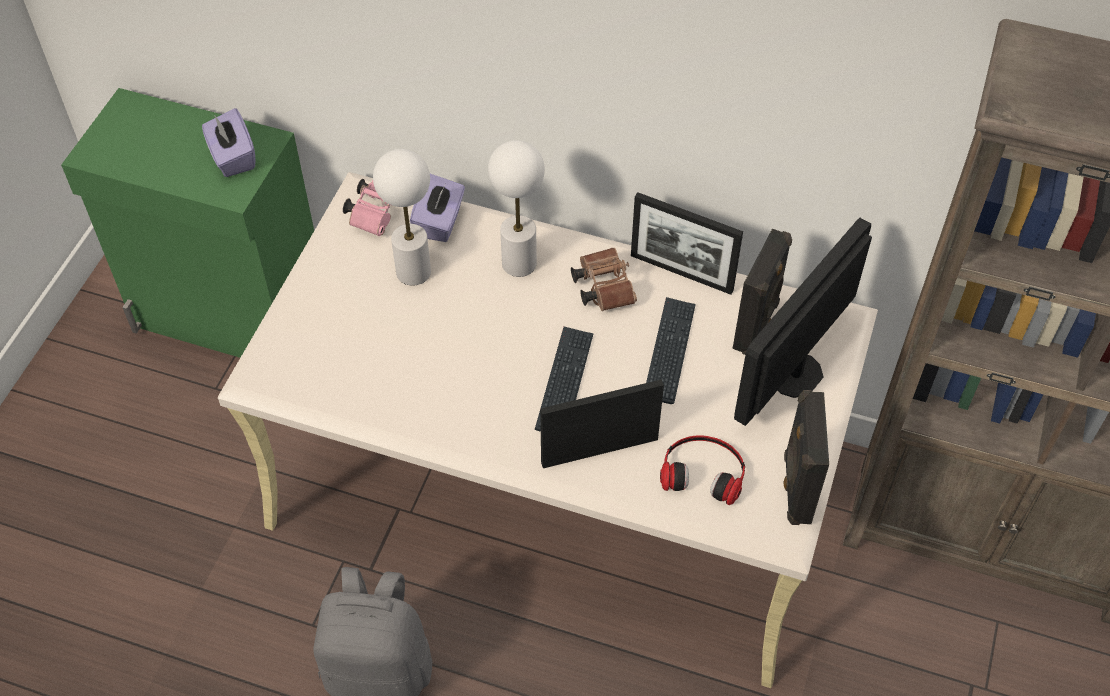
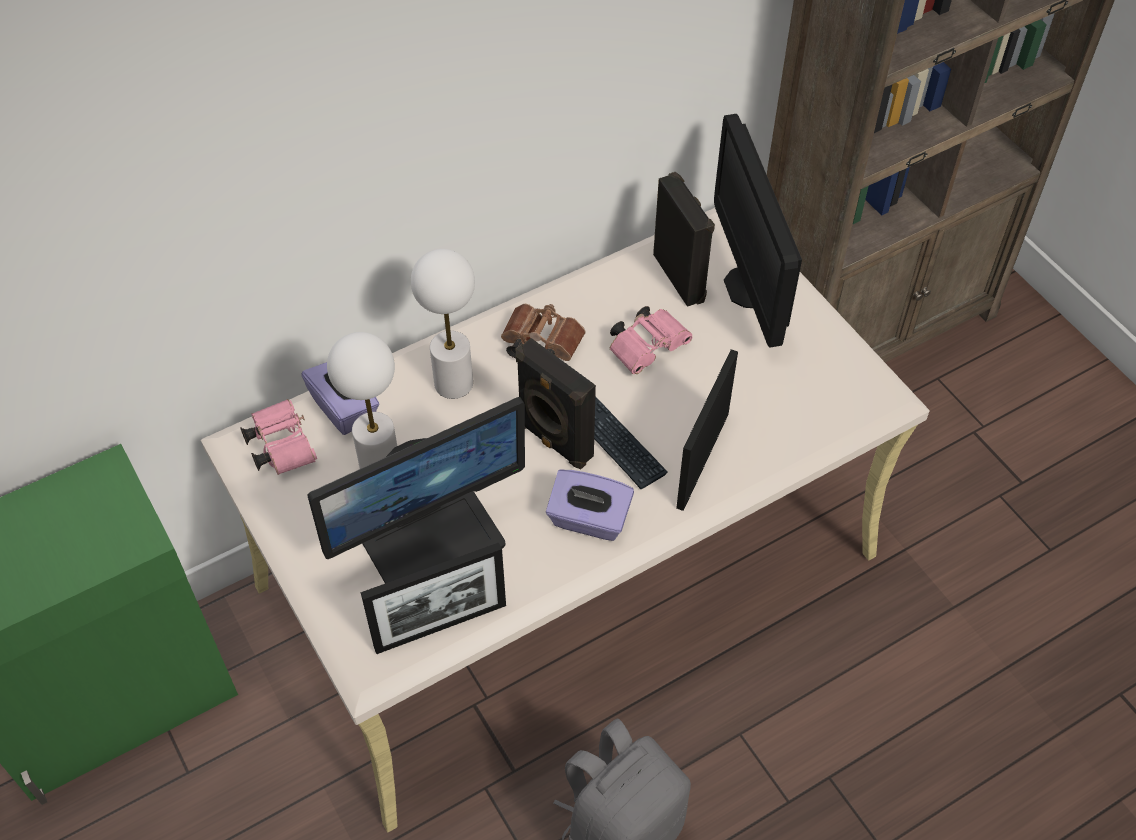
camera: 50 degrees left, 0 degrees up
(232, 157) = (92, 512): purple tissue box -> purple tissue box (589, 520)
(382, 341) = (432, 539): none -> monitor
(669, 351) = (649, 347): keyboard -> pink binoculars
(681, 273) = (579, 285): picture frame -> picture frame (440, 626)
(703, 471) = (785, 406): headphones -> none
(795, 488) = (853, 361): black speaker -> black speaker (553, 441)

